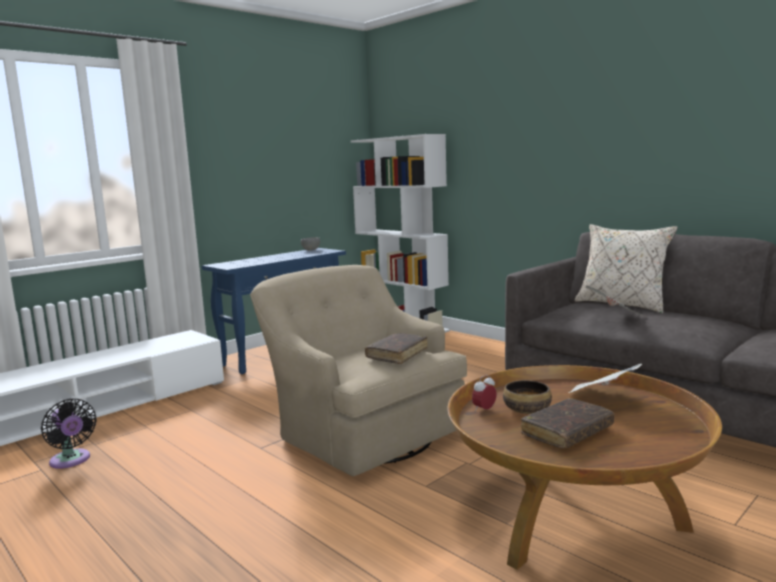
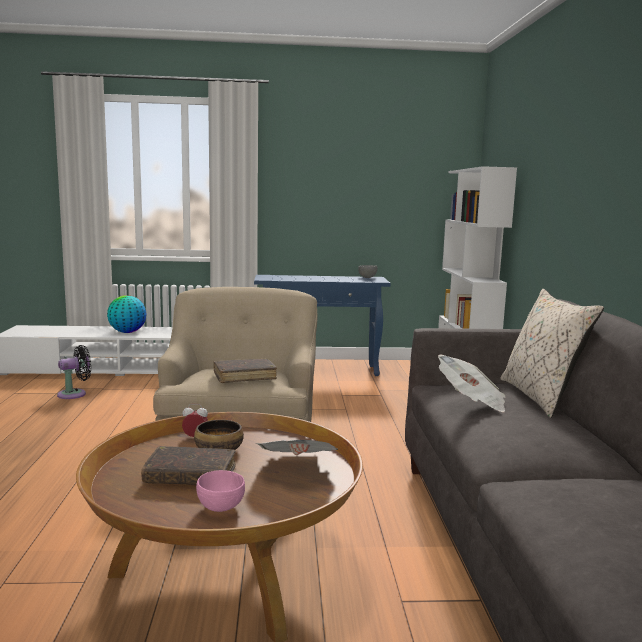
camera: 40 degrees right, 0 degrees up
(70, 367) = (127, 332): none -> globe
(71, 461) = (75, 394): black fan -> black fan turned 120 degrees counterclockwise
(644, 438) = (220, 507): none -> pink bowl

